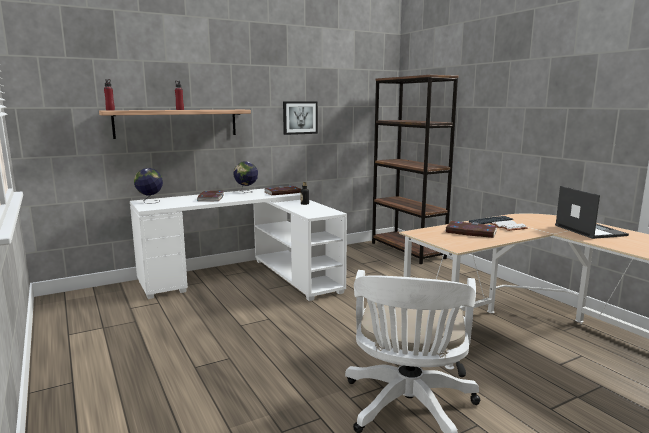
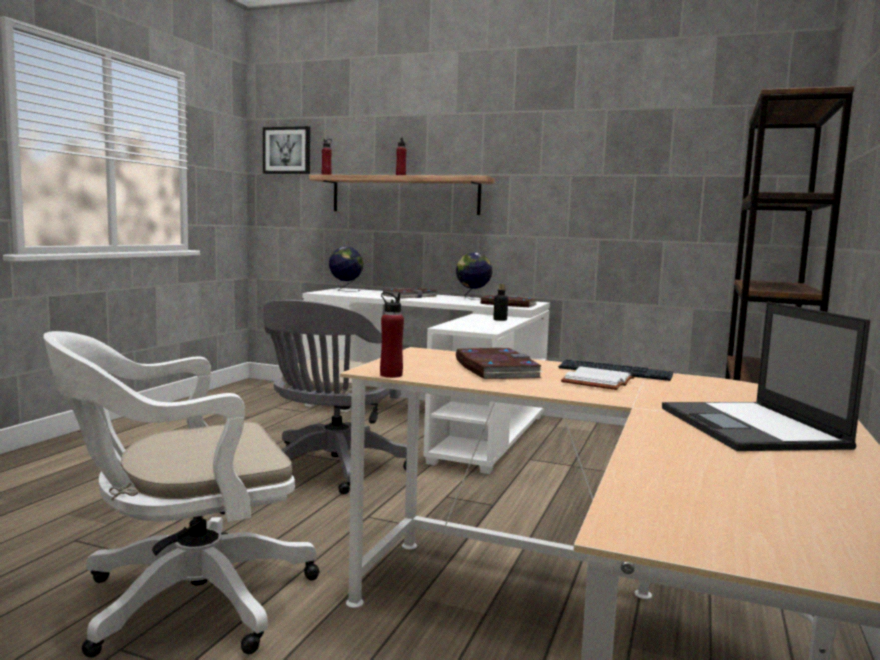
camera: 50 degrees right, 5 degrees down
(280, 325) = (332, 469): none -> grey office chair
(300, 117) = (589, 193): picture -> picture (287, 150)
(471, 247) = (391, 375): none -> red bottle
(589, 230) = (752, 428): laptop -> laptop turned 135 degrees clockwise

